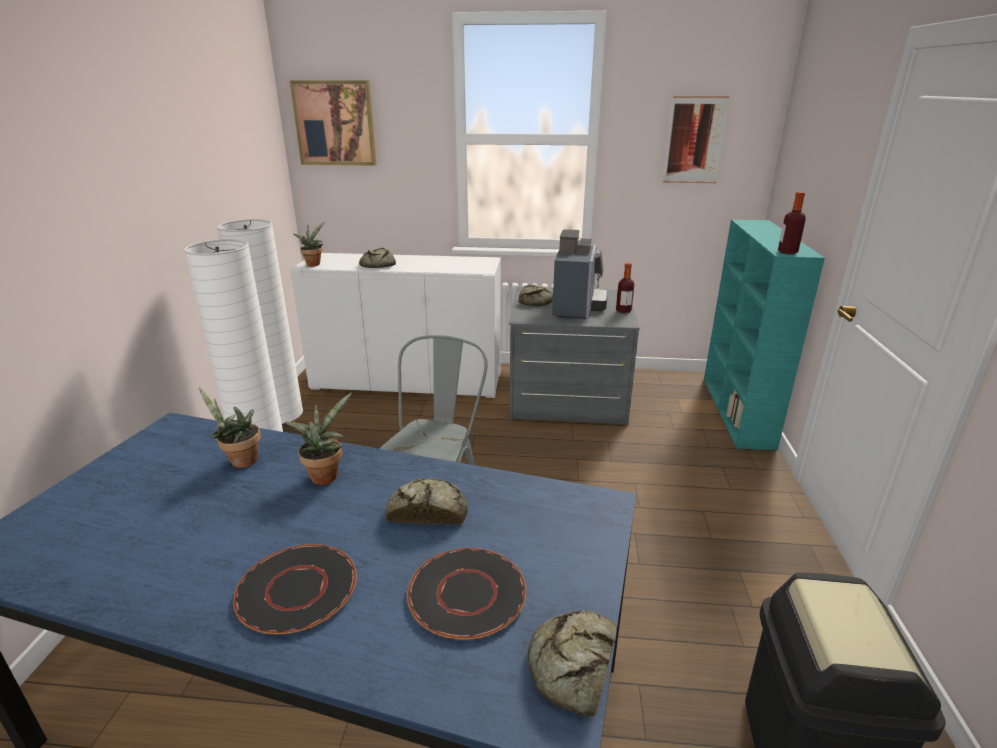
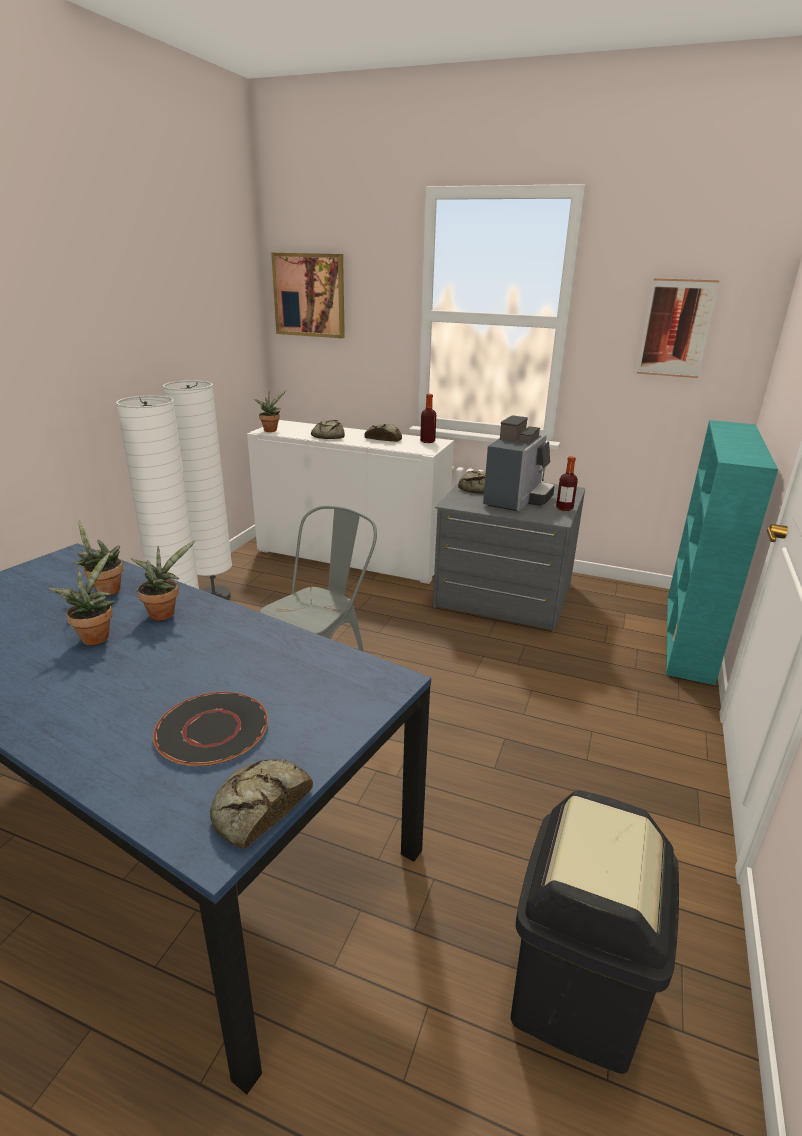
camera: 15 degrees right, 0 degrees up
(265, 515) = (95, 636): none -> potted plant
(297, 590) = (80, 698): black plate -> none
(427, 510) = (228, 656): bread -> bread (384, 438)
(787, 252) = (737, 459): bottle -> bottle (427, 441)

